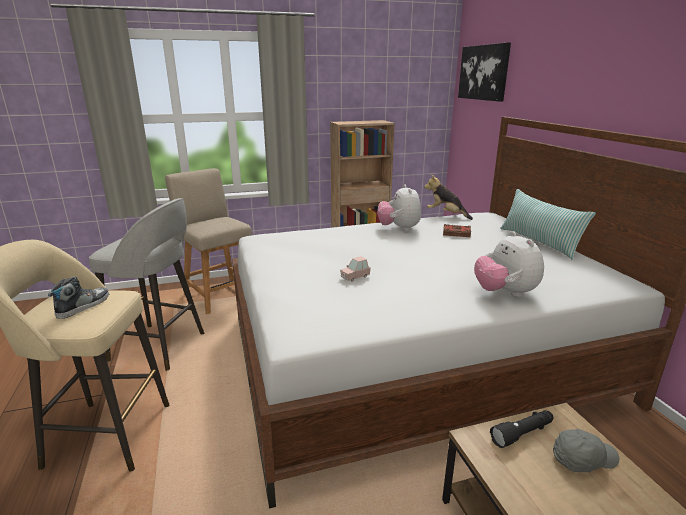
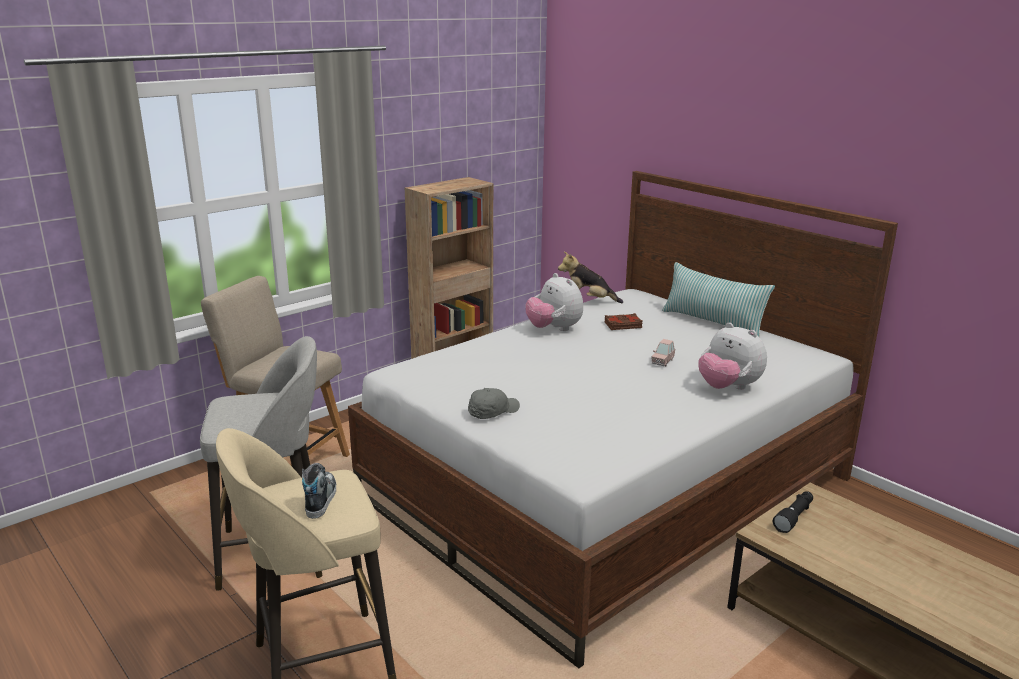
camera: 25 degrees left, 0 degrees up
(355, 277) = (571, 400): pink toy car -> pink toy car (662, 361)
(484, 72) = (593, 111): picture -> none
(582, 458) = (848, 522): grey cap -> grey cap (492, 412)

